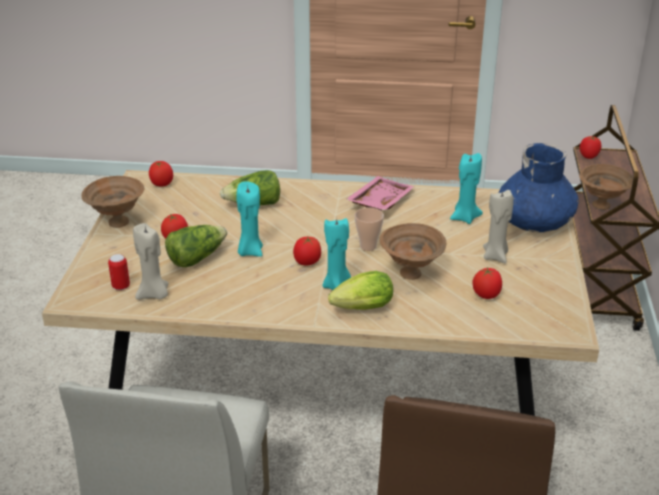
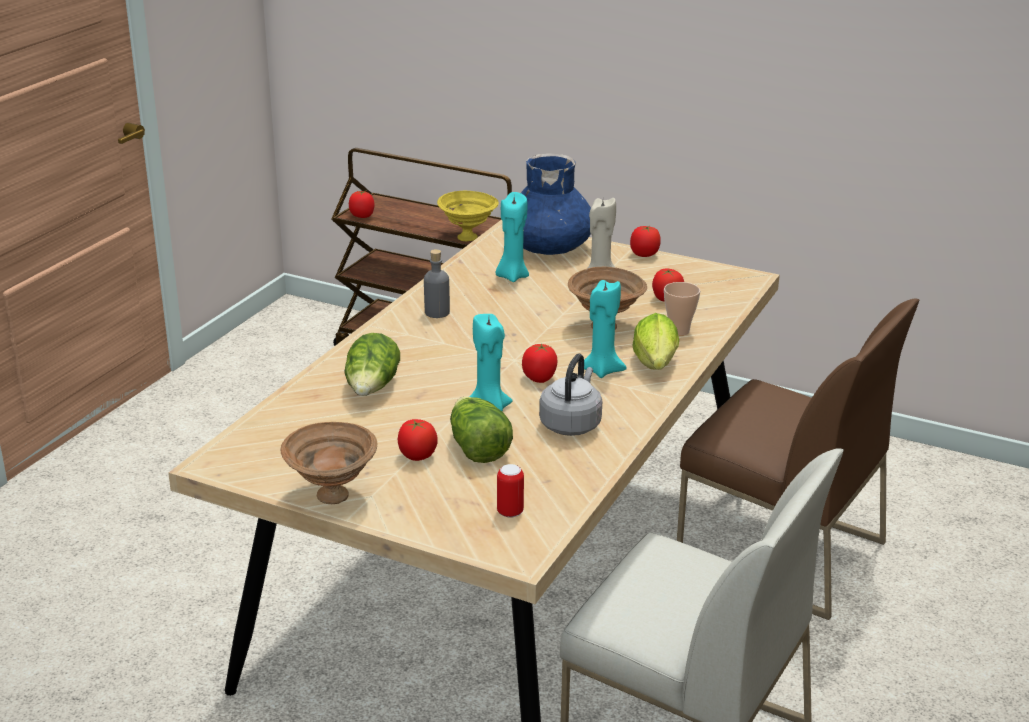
camera: 70 degrees left, 5 degrees down
(154, 294) = (546, 489): beige candle -> none
(161, 184) = (248, 447): tomato -> tomato (644, 255)
(247, 288) = (571, 424): none -> grey kettle
(368, 246) = (531, 338): cup -> cup (679, 331)
(379, 202) = (437, 312): pink tray -> grey bottle
(602, 205) = (468, 237): brown bowl -> yellow bowl

